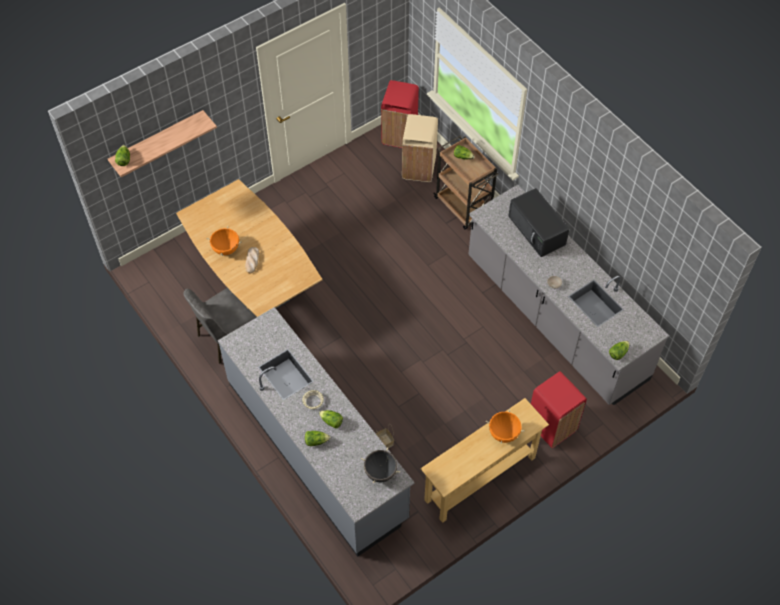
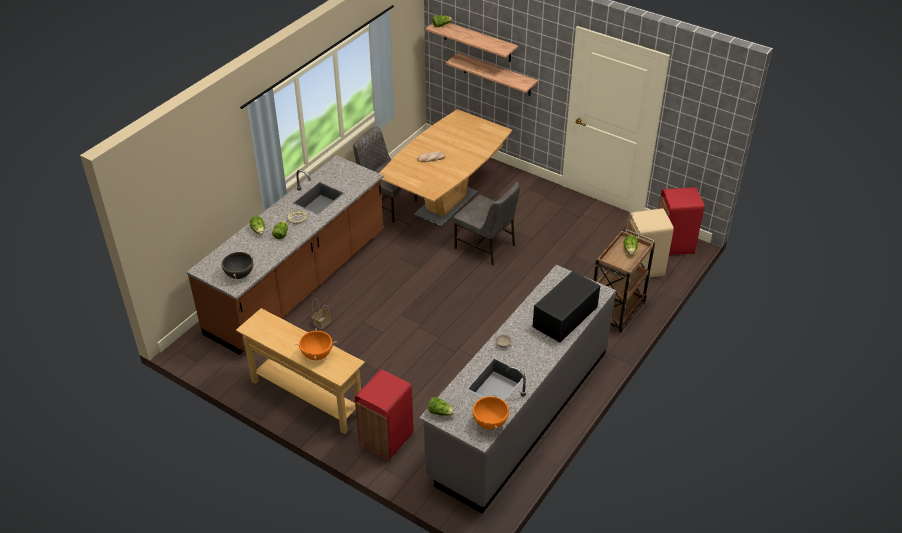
camera: 70 degrees right, 15 degrees down
(187, 152) = (497, 75): none -> shelf
(226, 249) = (435, 142): orange cooking pot -> orange cooking pot (490, 423)
(317, 449) = (298, 283): grey counter -> brown counter
(336, 273) = (486, 246): none -> grey chair

